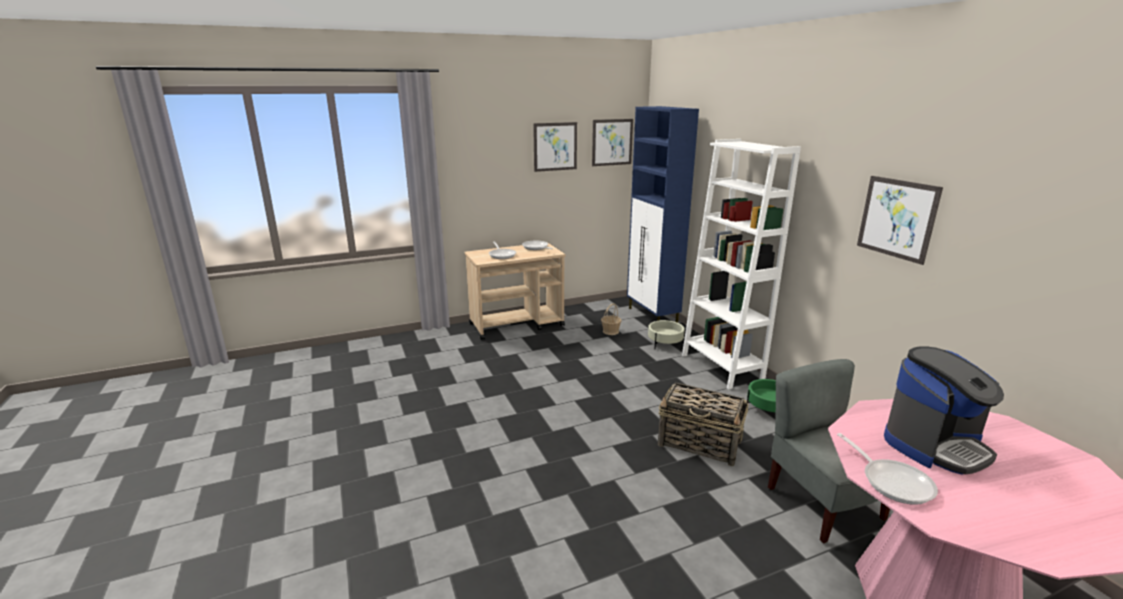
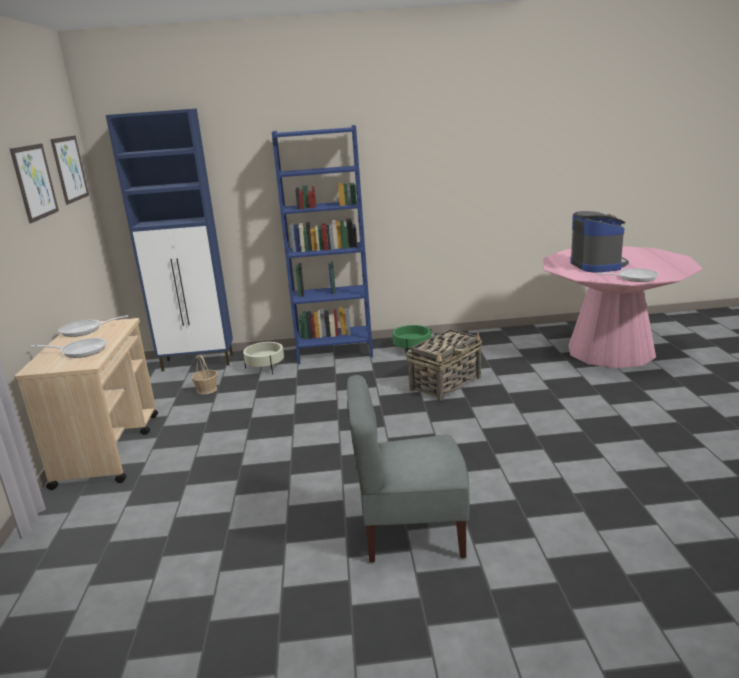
camera: 70 degrees left, 0 degrees up
(721, 367) = (334, 352): white bookcase -> blue bookcase
(822, 504) = (531, 359): grey chair -> grey chair (411, 531)
(897, 218) = (451, 161): picture -> none

